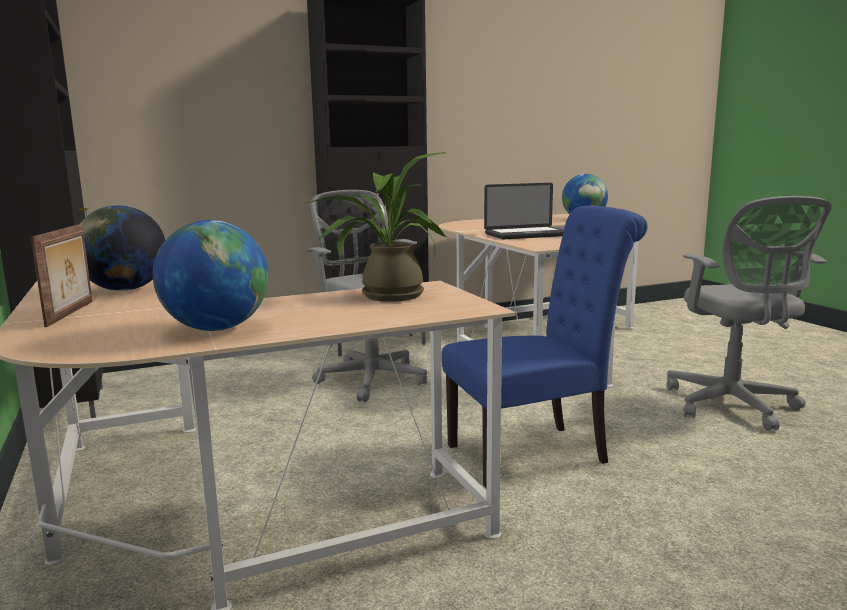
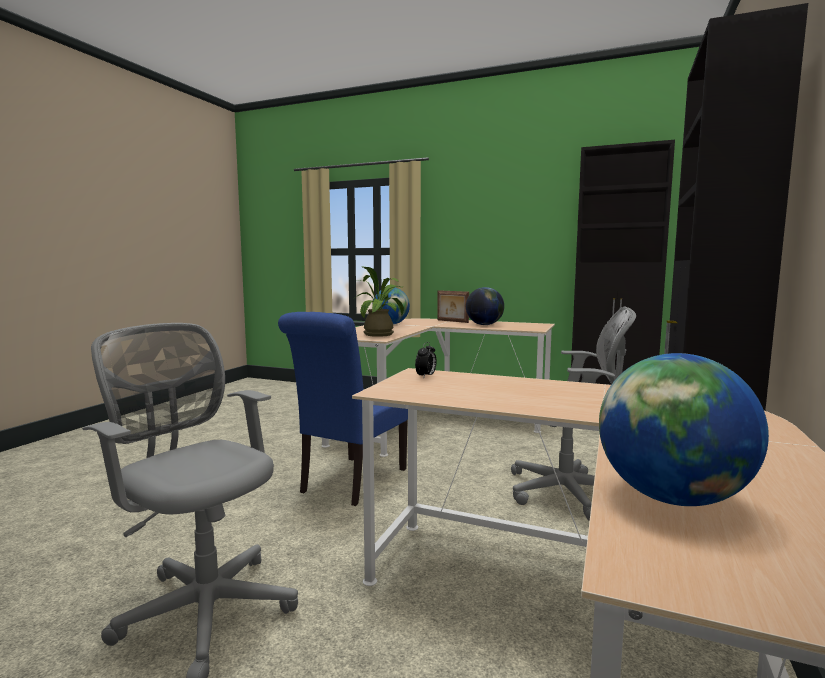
camera: 135 degrees right, 5 degrees down
(527, 235) = (504, 391): laptop -> none
(545, 244) = (426, 376): none -> alarm clock

